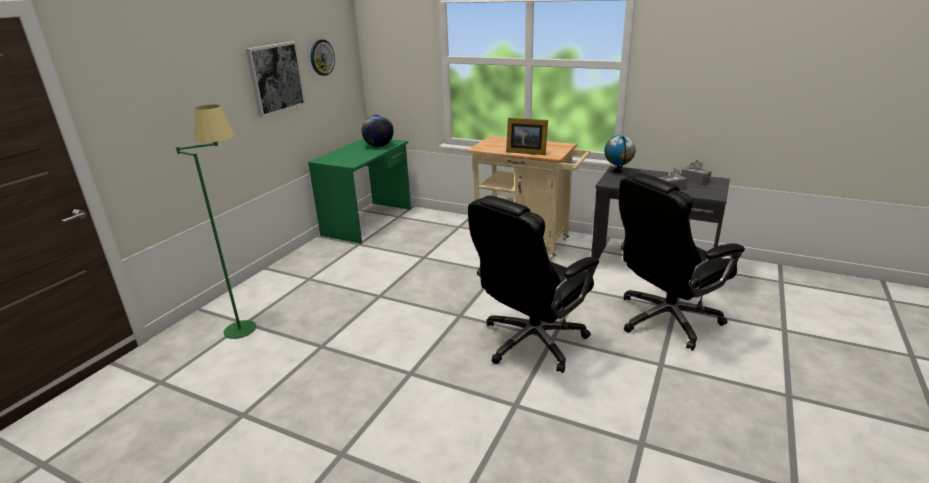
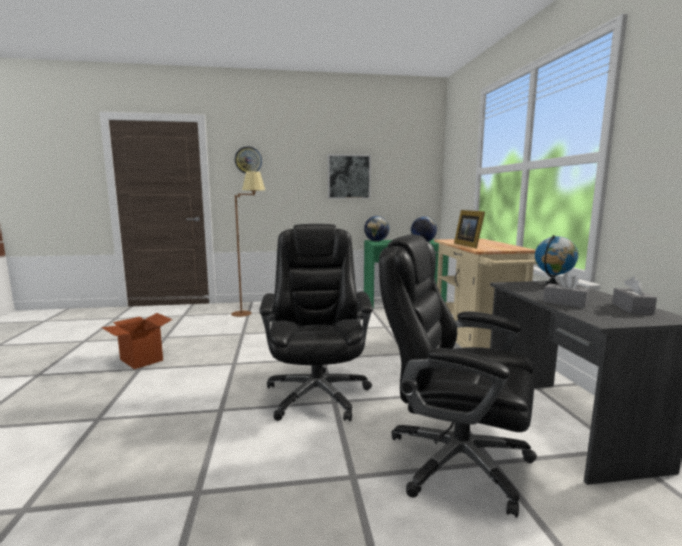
camera: 55 degrees right, 15 degrees down
(248, 321) = (250, 312): green floor lamp -> brown floor lamp
(309, 449) = (141, 360): none -> cardboard box
(322, 57) = (397, 170): wall clock -> wall clock (248, 160)
(329, 159) = (376, 241): none -> globe
(531, 342) = (317, 394): black office chair -> black office chair turned 75 degrees clockwise

